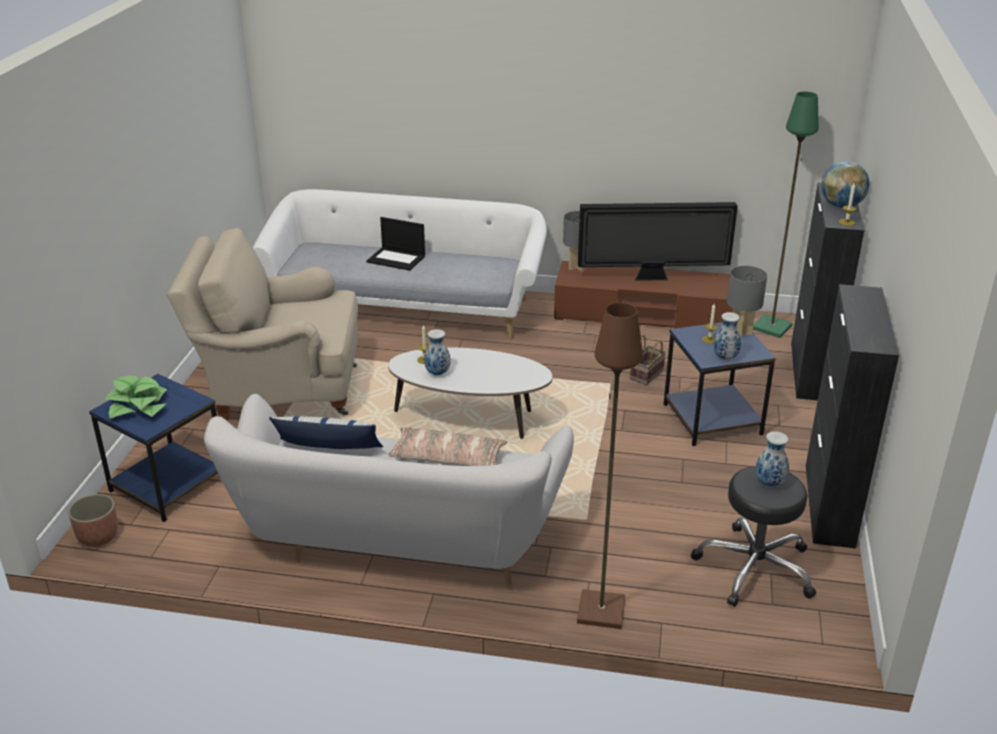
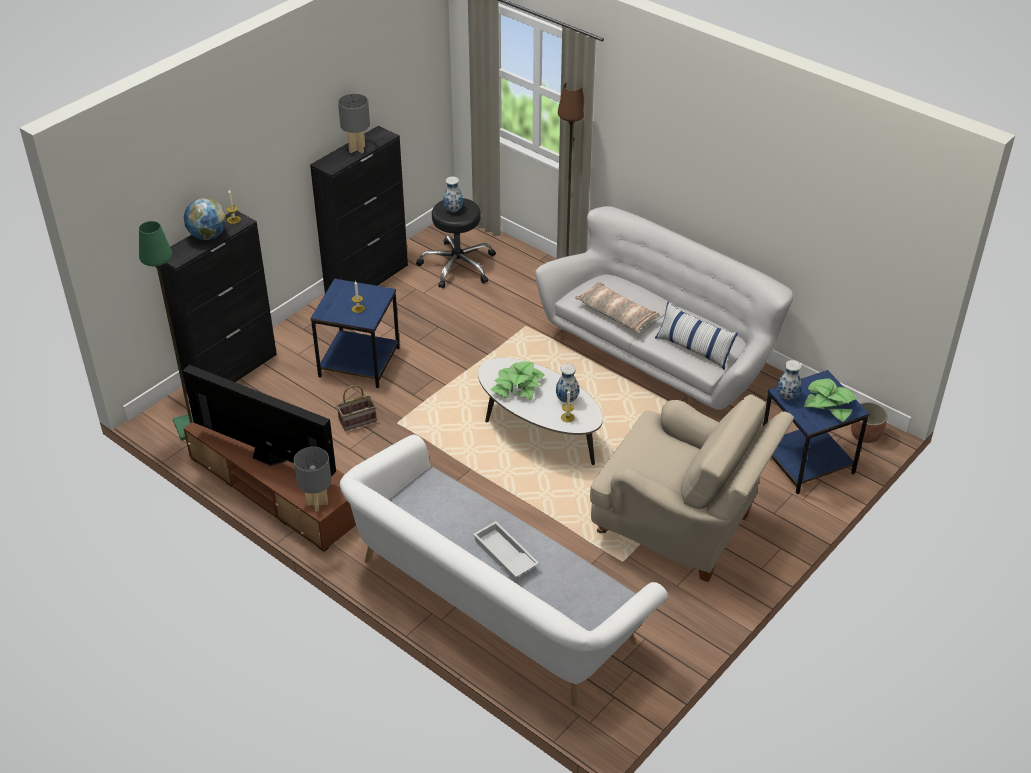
camera: 150 degrees left, 10 degrees up
(397, 259) = (504, 555): laptop -> white tray
(496, 368) = (517, 386): none -> potted plant
(724, 357) = (368, 290): vase -> vase (788, 397)
(740, 332) = (327, 306): grey table lamp -> grey table lamp (357, 149)

